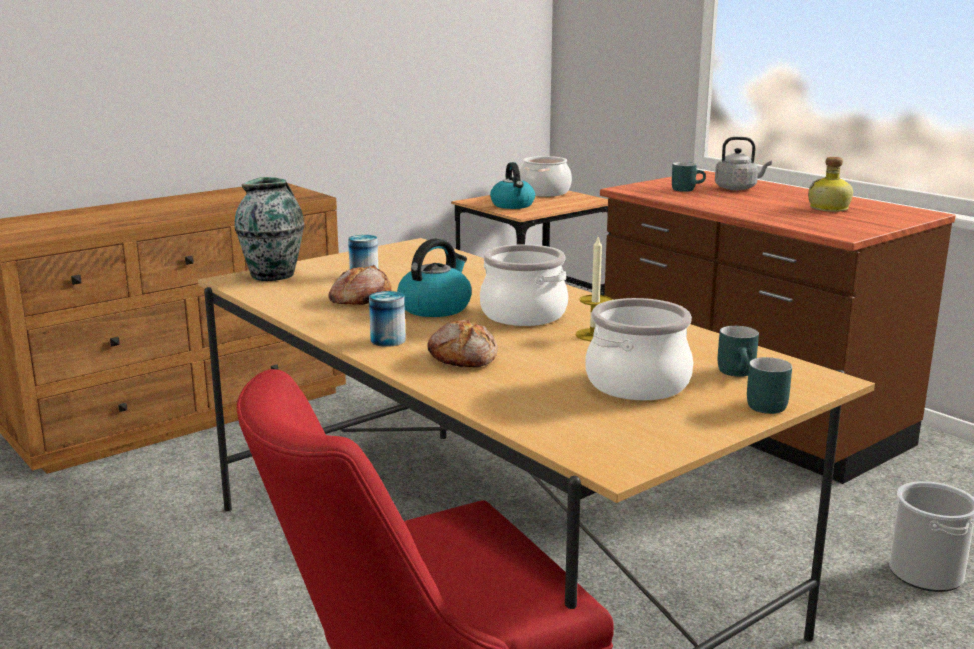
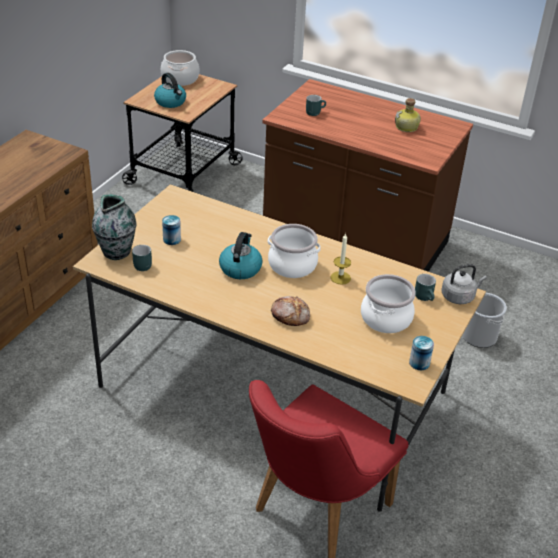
camera: 25 degrees left, 20 degrees up
(360, 299) = (191, 268): bread -> none
(388, 340) = (240, 308): can -> can (419, 363)
(738, 188) = (343, 105): grey kettle -> grey kettle (459, 296)
(764, 404) = (448, 321): turquoise mug -> turquoise mug (141, 264)

